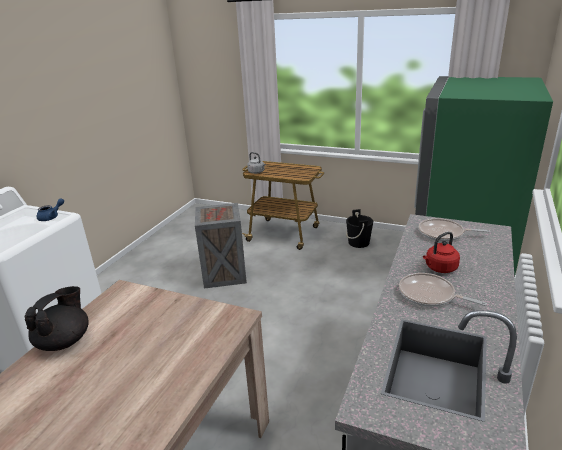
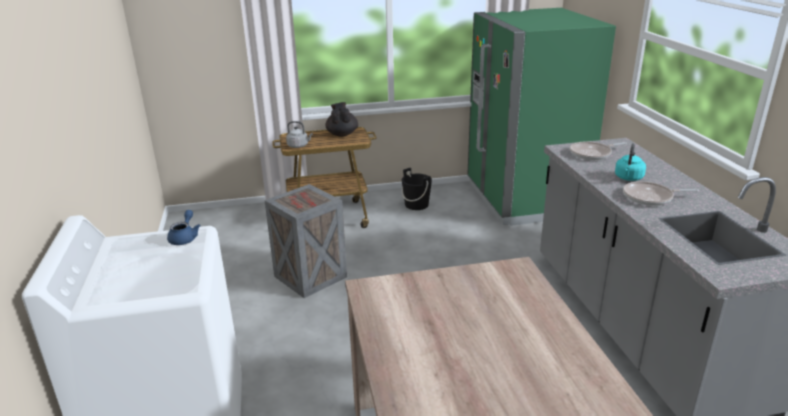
camera: 35 degrees left, 0 degrees up
(65, 341) = (391, 347): black teapot -> black teapot (342, 134)
(439, 268) = (628, 178): red kettle -> turquoise kettle

